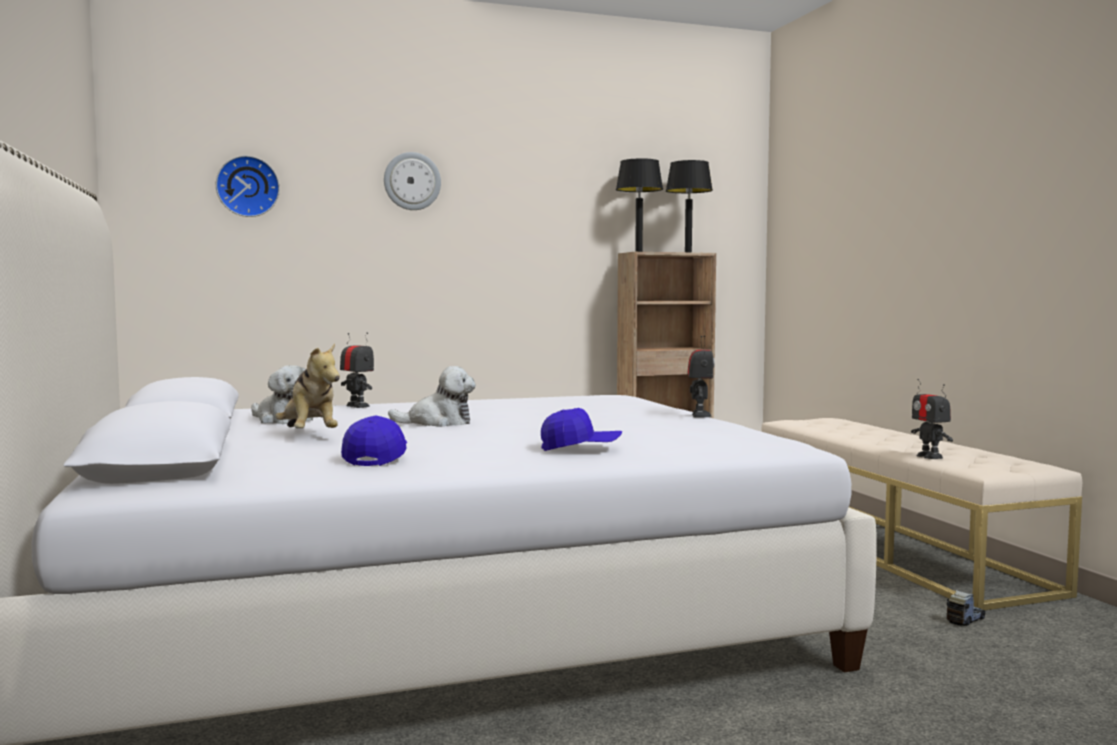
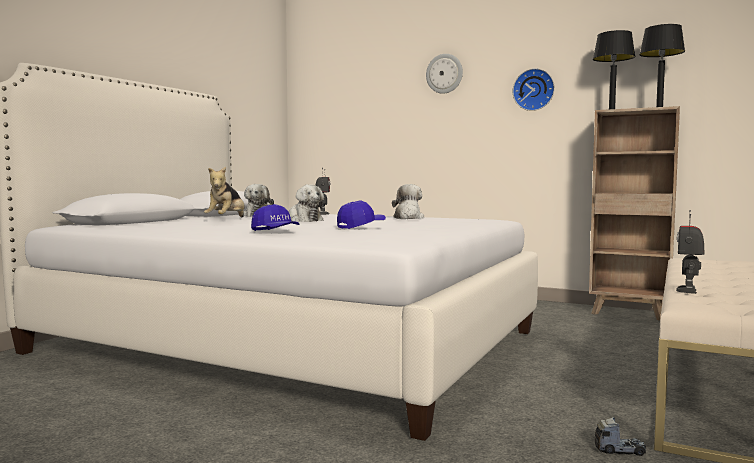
camera: 45 degrees right, 0 degrees up
(248, 186) = (352, 88): wall clock -> wall clock (534, 90)
(376, 458) = (185, 226): blue cap -> blue cap (361, 227)
(522, 403) = (407, 218): none -> plush toy
(700, 415) = (461, 229): toy robot -> none

